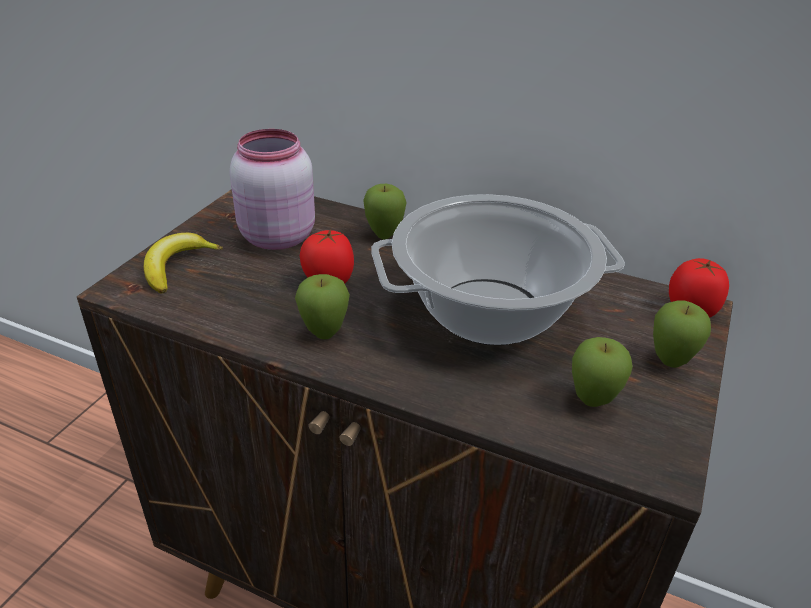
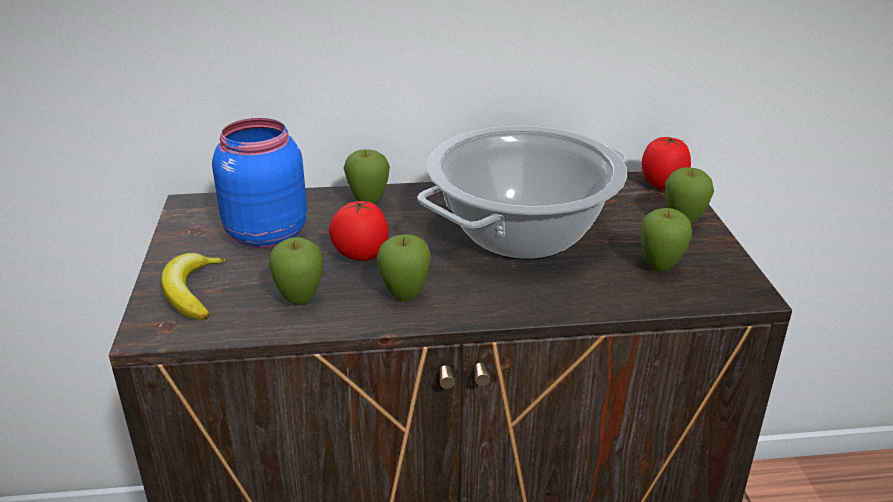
camera: 30 degrees left, 5 degrees down
(241, 305) = (300, 301): none -> apple
(276, 236) = (264, 234): pink jar -> blue jar

